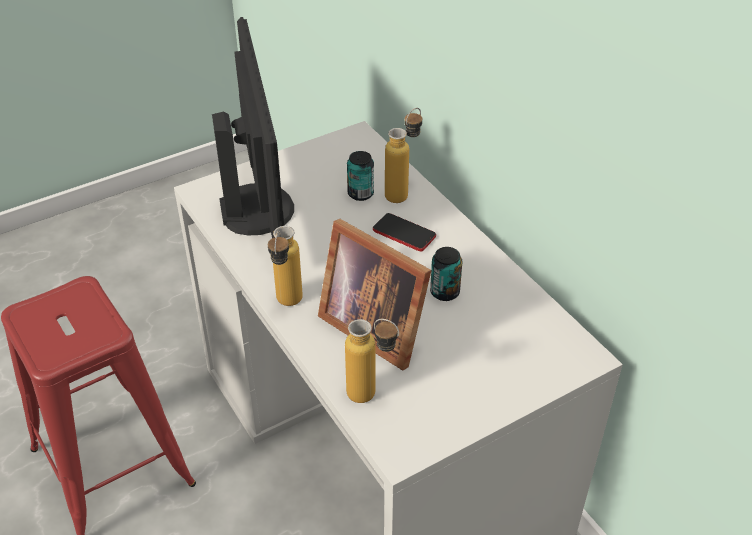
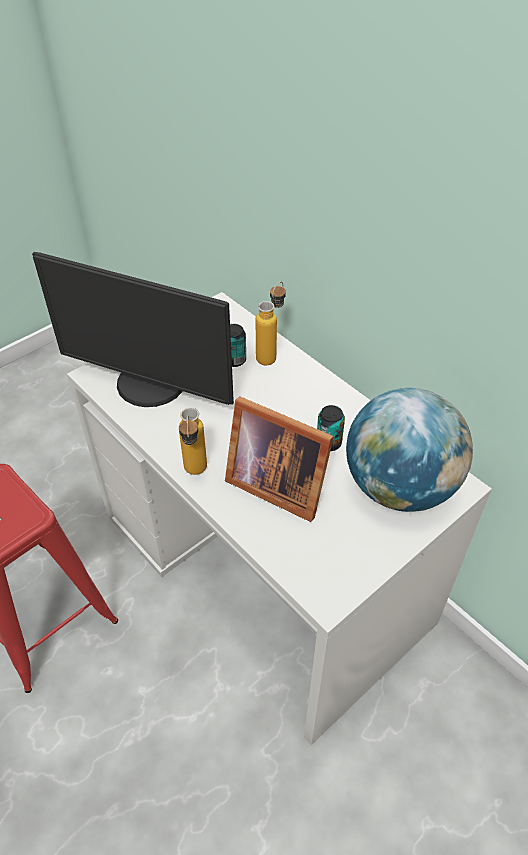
camera: 10 degrees left, 5 degrees up
(260, 209) = (149, 385): monitor -> monitor turned 135 degrees clockwise
(372, 397) = (290, 550): bottle -> none
(404, 233) = (280, 392): phone -> none
(514, 348) = (399, 487): none -> globe

